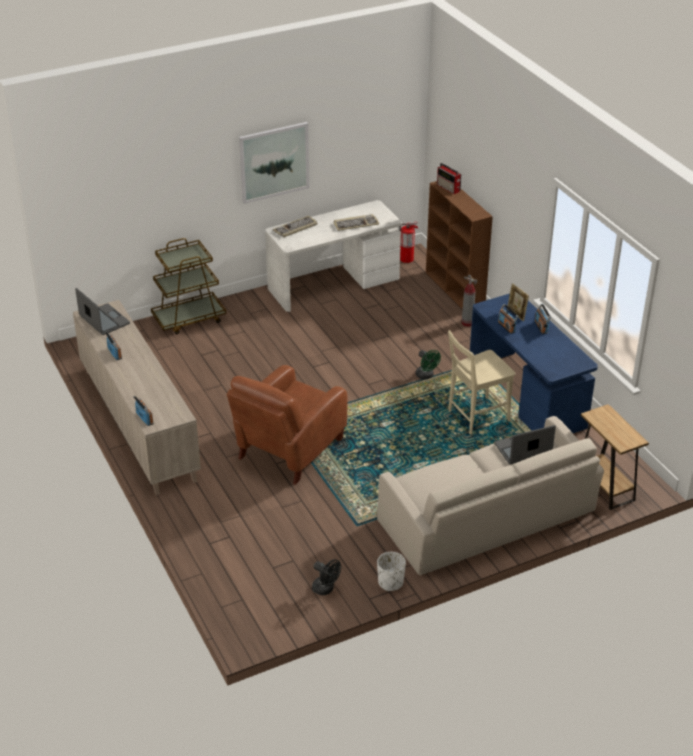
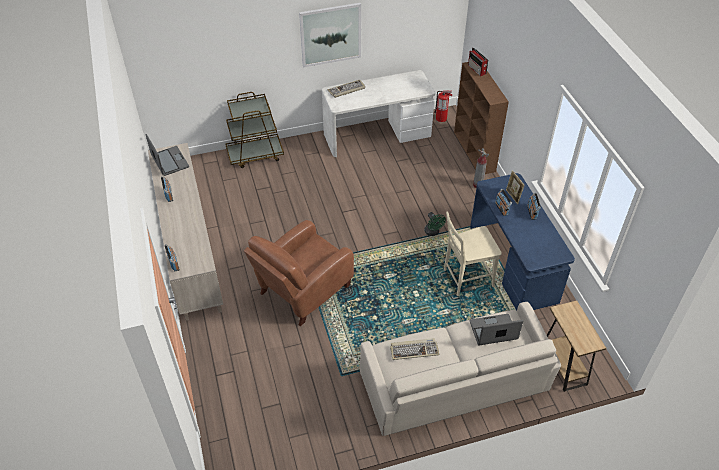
camera: 10 degrees right, 10 degrees up
(326, 589) = (300, 438): black fan -> none
(356, 224) = (397, 91): keyboard -> keyboard (414, 350)
(390, 582) = (356, 439): white planter -> none

